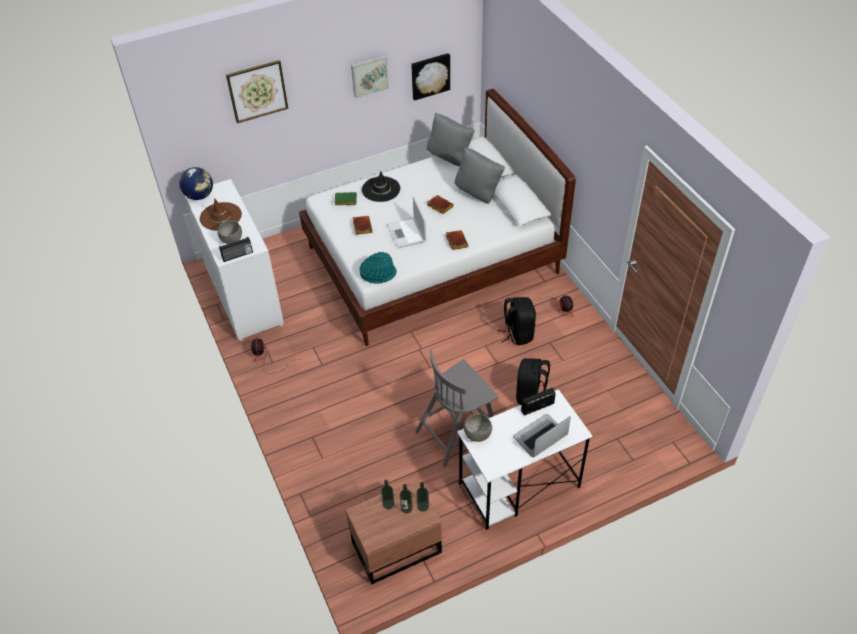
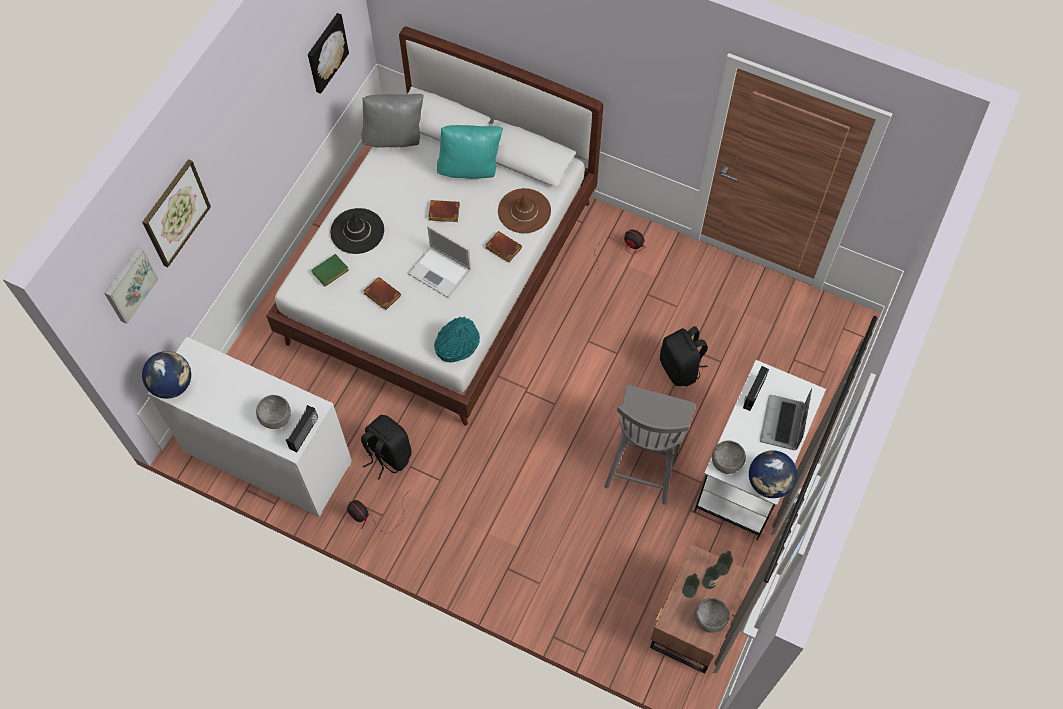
camera: 40 degrees left, 15 degrees up
(221, 217) = (230, 396): brown hat -> brown hat (524, 211)
(369, 75) = (273, 101): picture -> picture (129, 284)
(385, 530) = (710, 619): none -> grey bowl
(478, 193) = (470, 169): grey pillow -> turquoise pillow
(494, 465) = (769, 483): none -> globe
(517, 334) = (608, 305): black backpack -> black backpack (388, 455)

